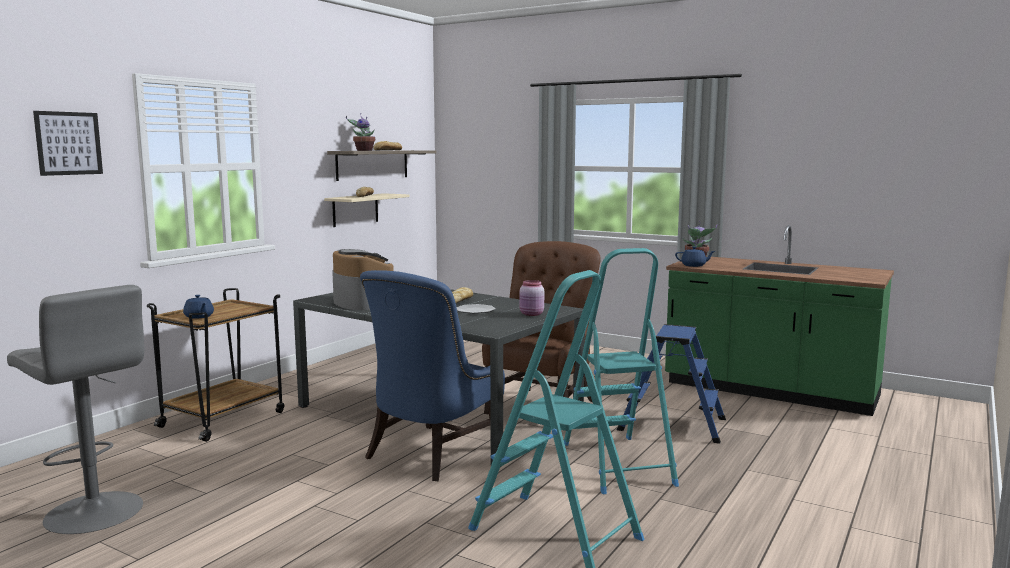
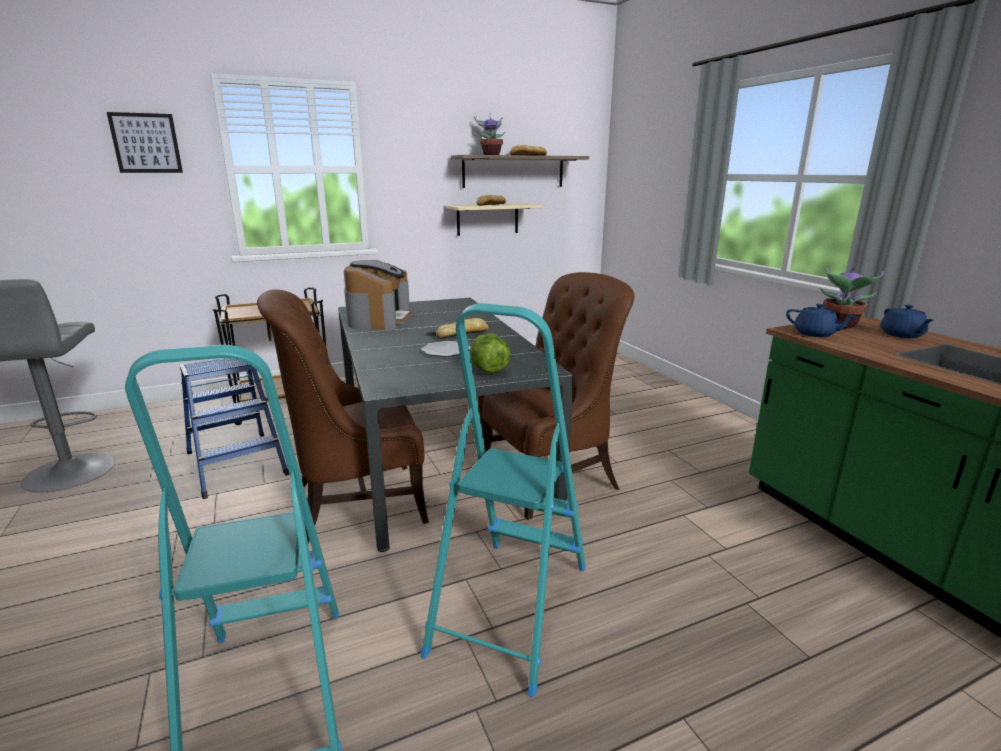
camera: 35 degrees right, 10 degrees up
(199, 317) = (248, 312): blue teapot -> blue teapot (902, 335)
(432, 453) = (357, 503): blue chair -> brown chair
(532, 314) = (488, 370): pink jar -> lettuce
(672, 424) = (673, 566): blue step ladder -> blue step ladder (236, 462)

